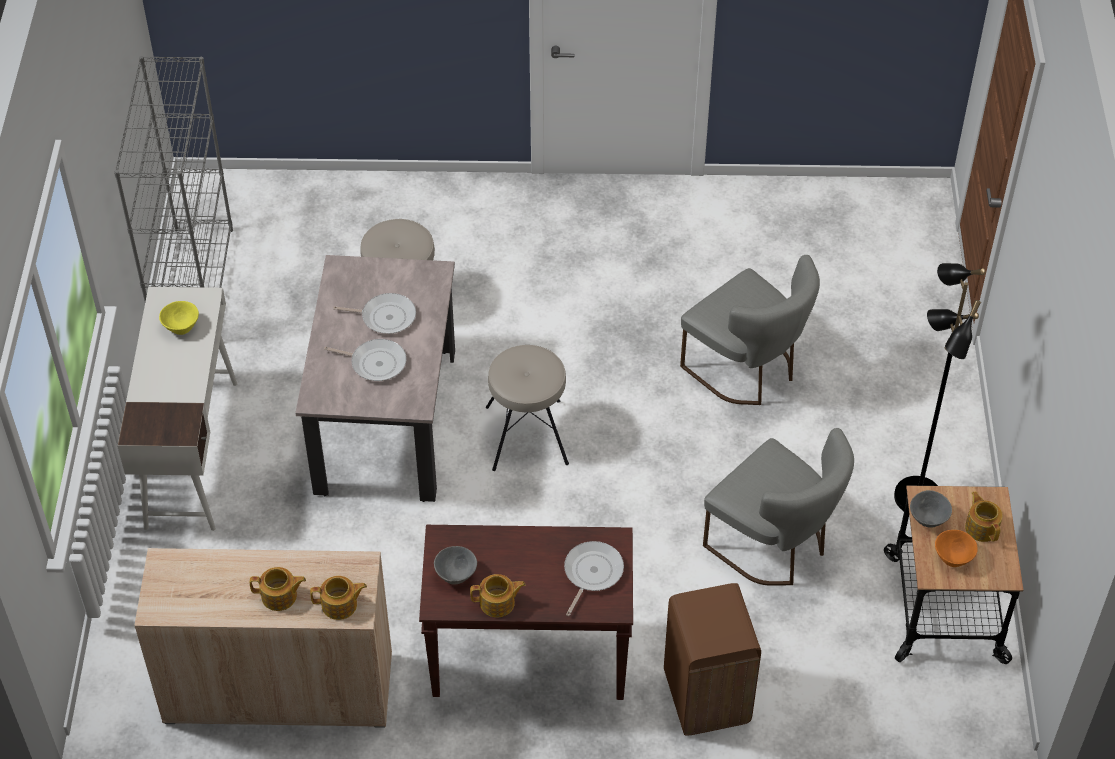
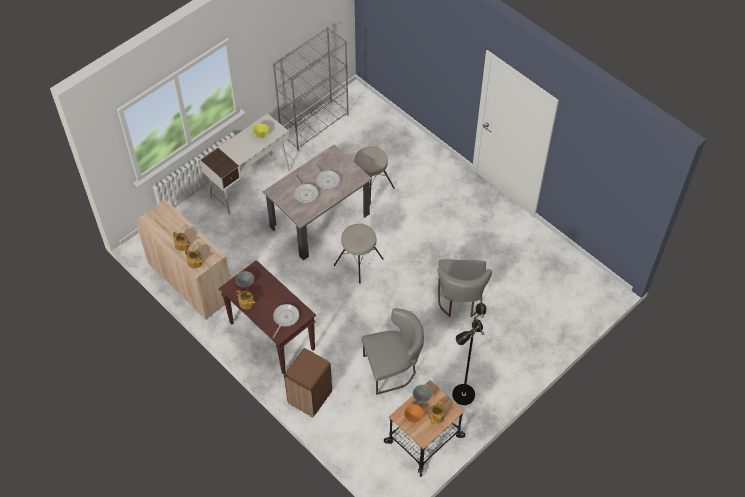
camera: 45 degrees right, 5 degrees up
(591, 573) = (285, 318): frying pan -> frying pan turned 45 degrees counterclockwise
(775, 546) = (393, 368): grey chair -> grey chair turned 105 degrees counterclockwise

